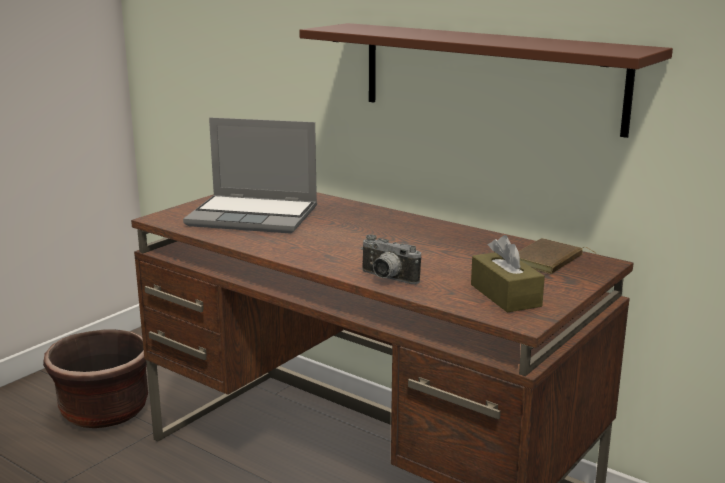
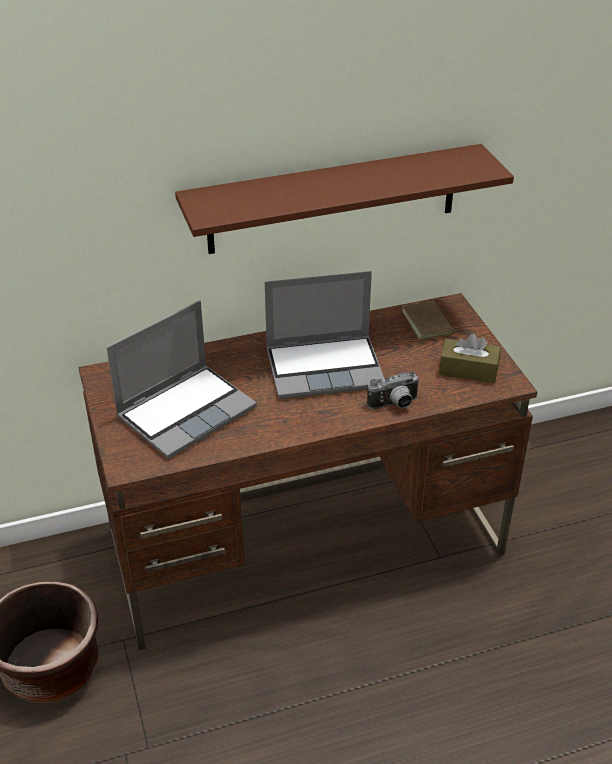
camera: 55 degrees left, 20 degrees up
(394, 241) = (325, 367): none -> laptop

